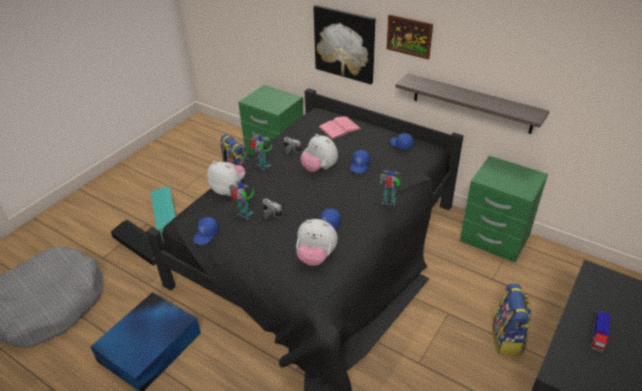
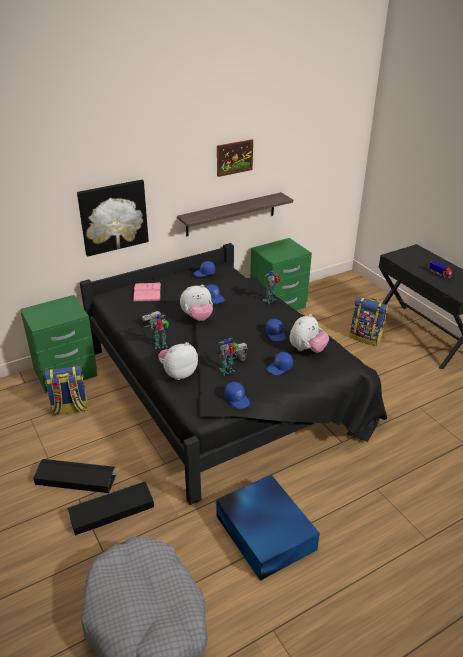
camera: 65 degrees left, 5 degrees down
(165, 213) = (75, 479): turquoise storage box -> black storage box
(270, 247) = (279, 368): none -> blue cap
(409, 36) = (174, 183): picture -> picture (234, 157)

